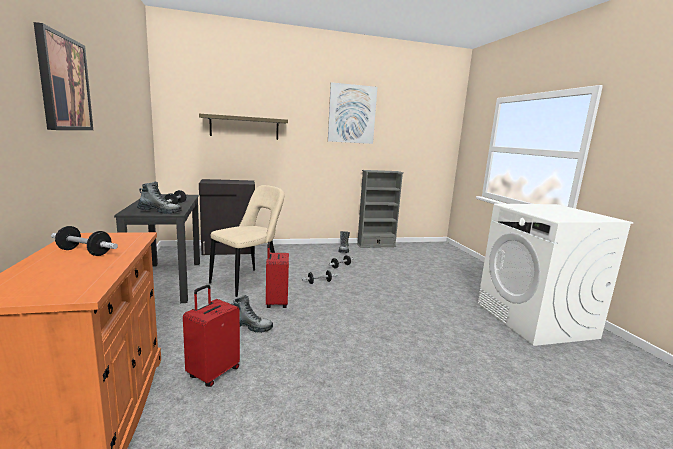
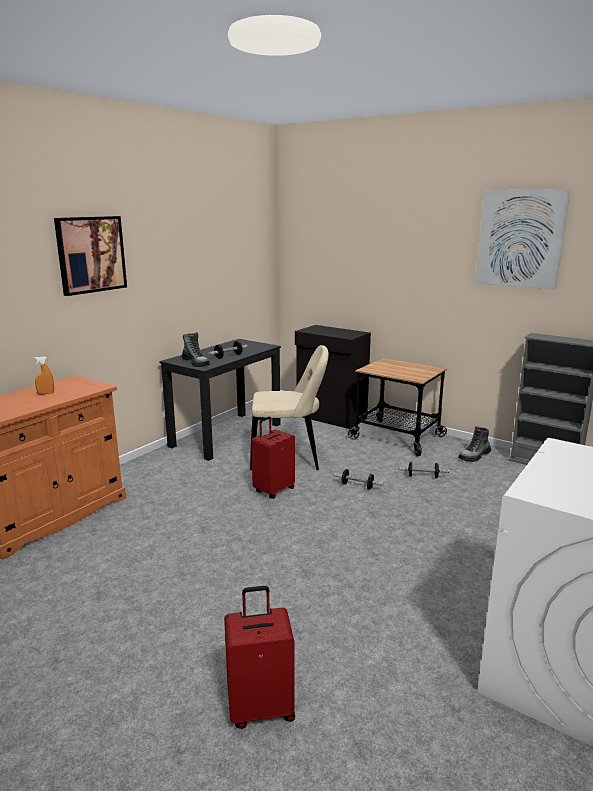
camera: 50 degrees right, 5 degrees up
(85, 252) = (46, 393): dumbbell -> orange spray bottle
(213, 372) = (135, 524): red suitcase -> red suitcase (261, 707)
(244, 127) = (365, 261): shelf -> none
(250, 327) = (214, 502): boot -> none
(290, 251) = (397, 437): none -> cart

